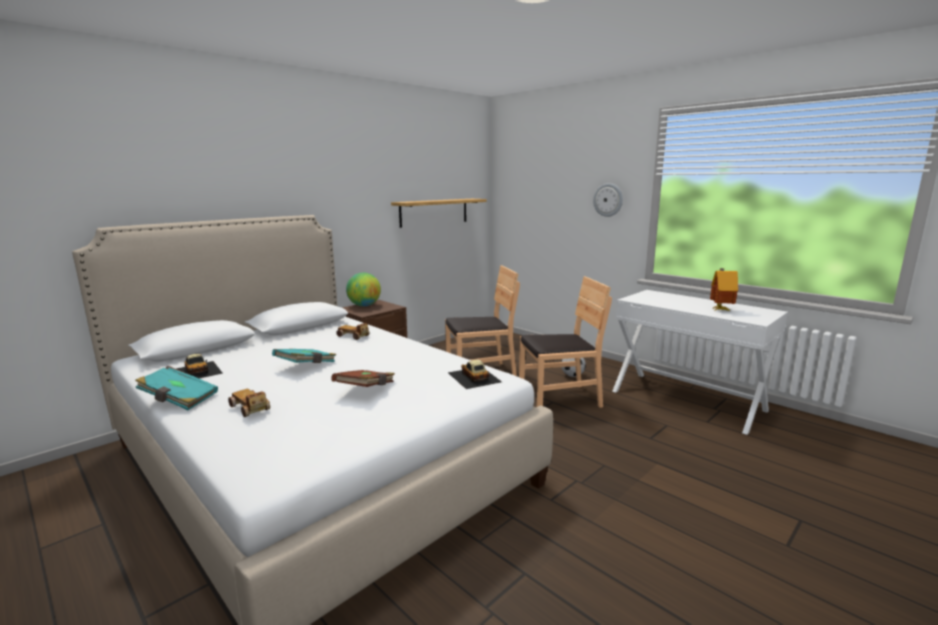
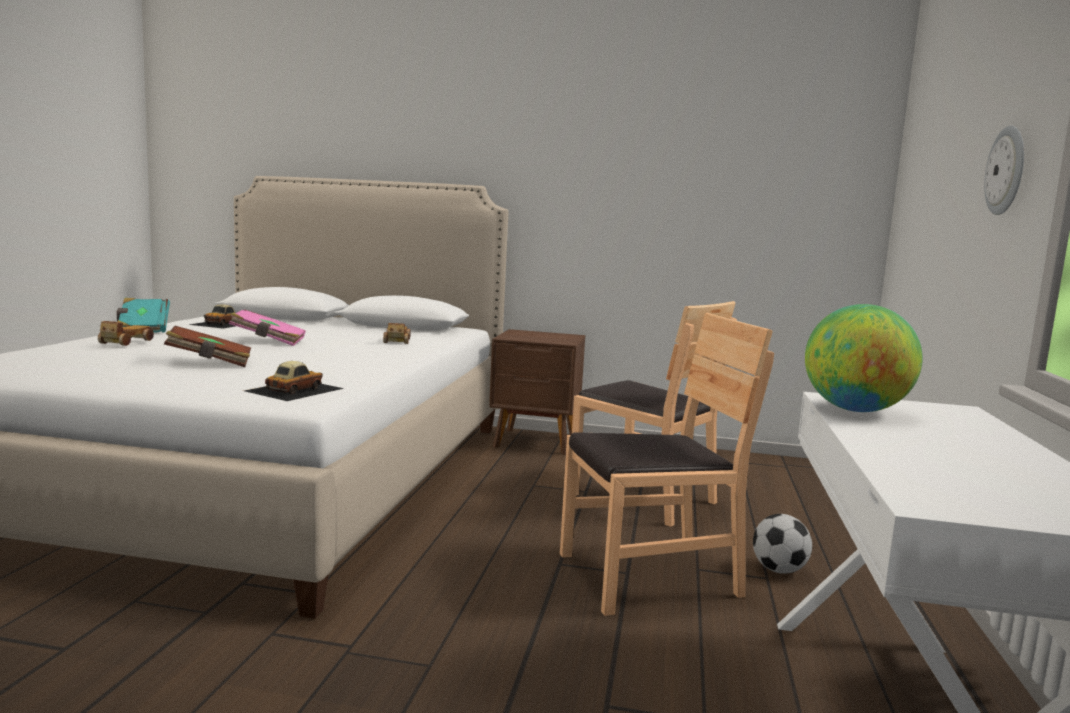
camera: 55 degrees right, 5 degrees down
(306, 366) = (268, 341): turquoise book -> pink book
(364, 305) = (543, 334): globe -> globe (855, 410)
(434, 212) = (729, 207): shelf -> none
(559, 399) = (648, 576): brown chair -> brown chair turned 60 degrees counterclockwise
(720, 310) = (956, 466): toy house -> none

